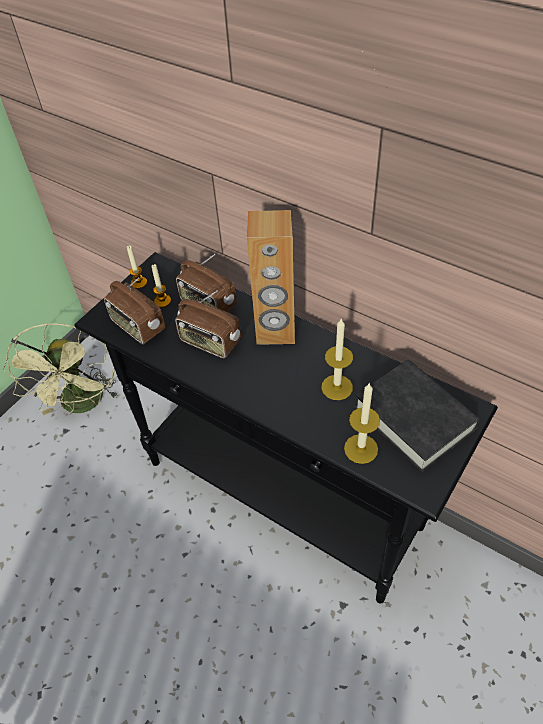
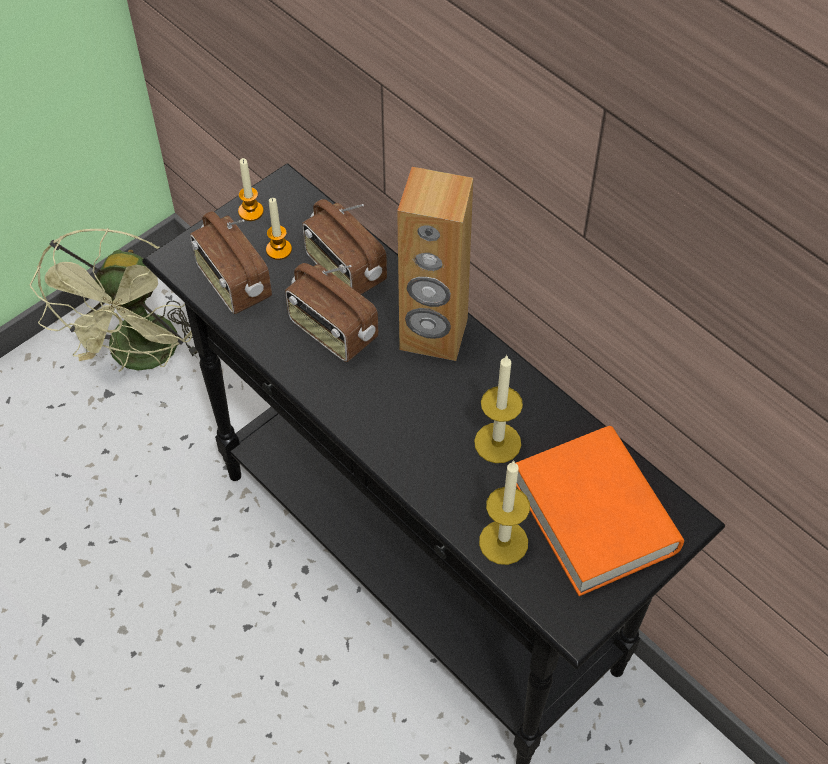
camera: 10 degrees right, 5 degrees up
(414, 419) = (594, 516): black book -> orange book

